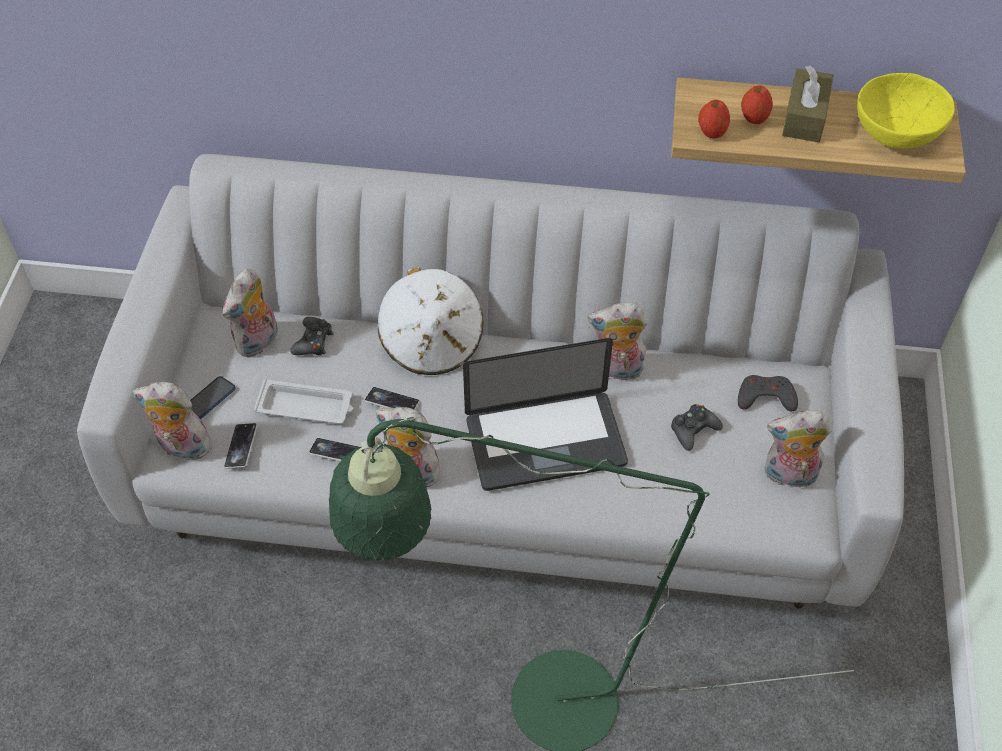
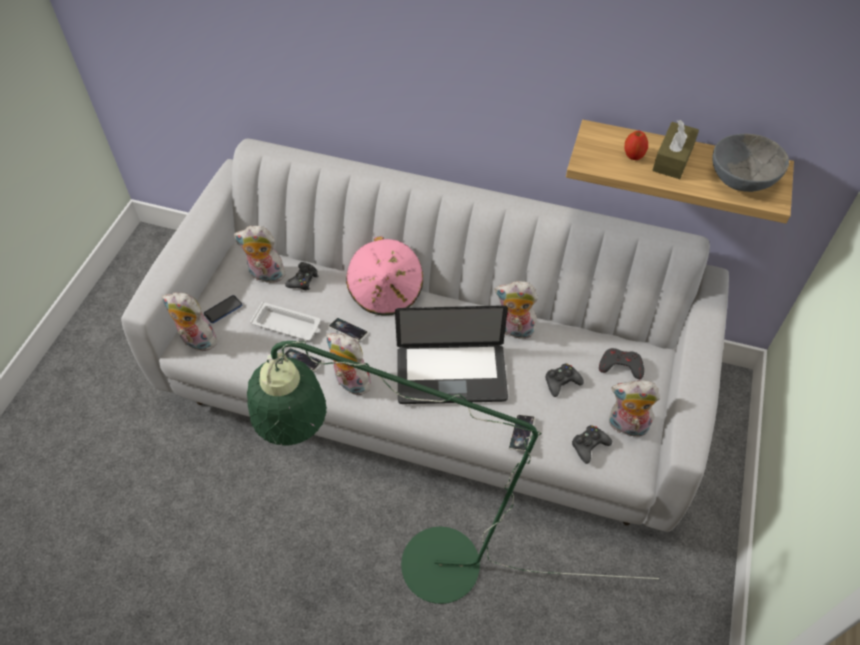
camera: 10 degrees right, 0 degrees up
(241, 447) = (236, 347): phone -> phone (521, 434)
(258, 343) = (265, 275): plush toy -> plush toy turned 60 degrees clockwise
(432, 342) = (386, 292): white hat -> pink hat
(711, 132) = (599, 162): apple -> none
(745, 507) = (589, 445): none -> black game controller
(896, 130) = (741, 177): yellow bowl -> grey bowl

